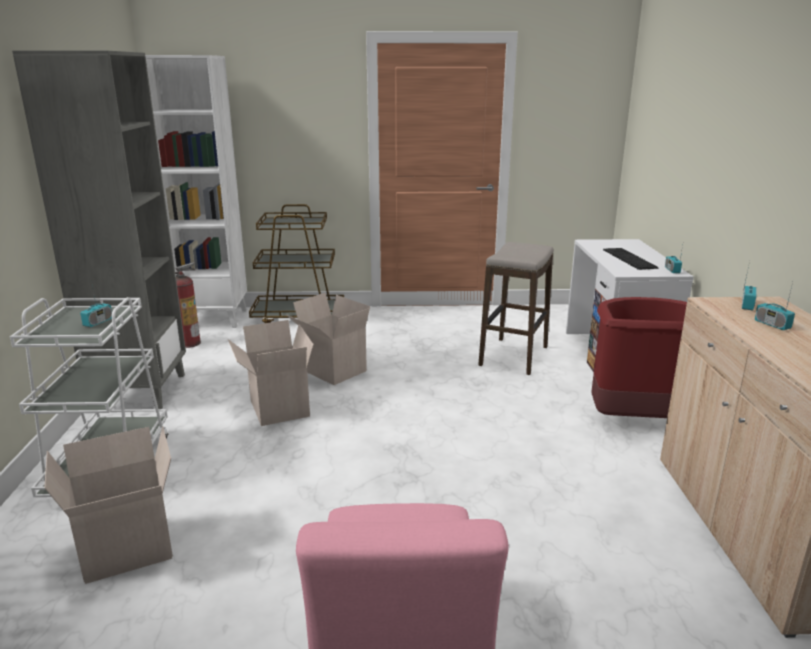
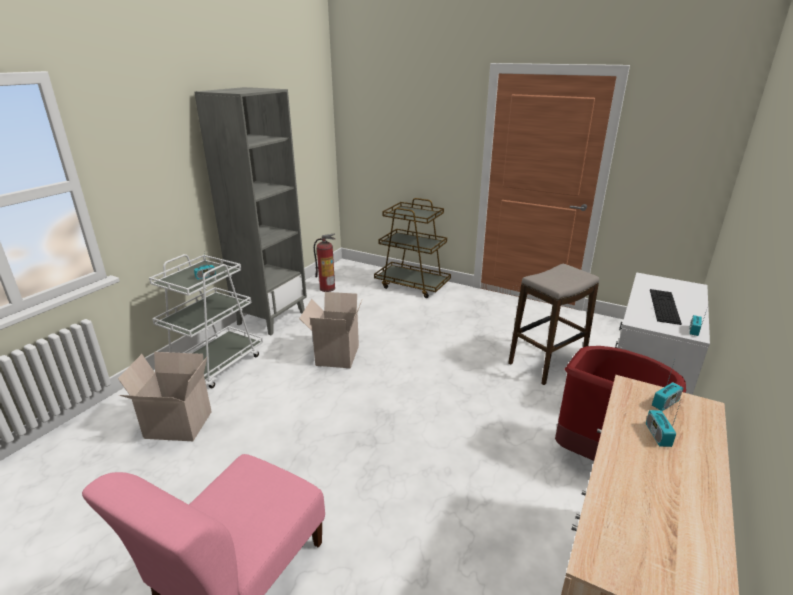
camera: 30 degrees right, 5 degrees up
(212, 318) = (356, 272): white bookcase -> none
(331, 371) = (396, 335): cardboard box -> none

